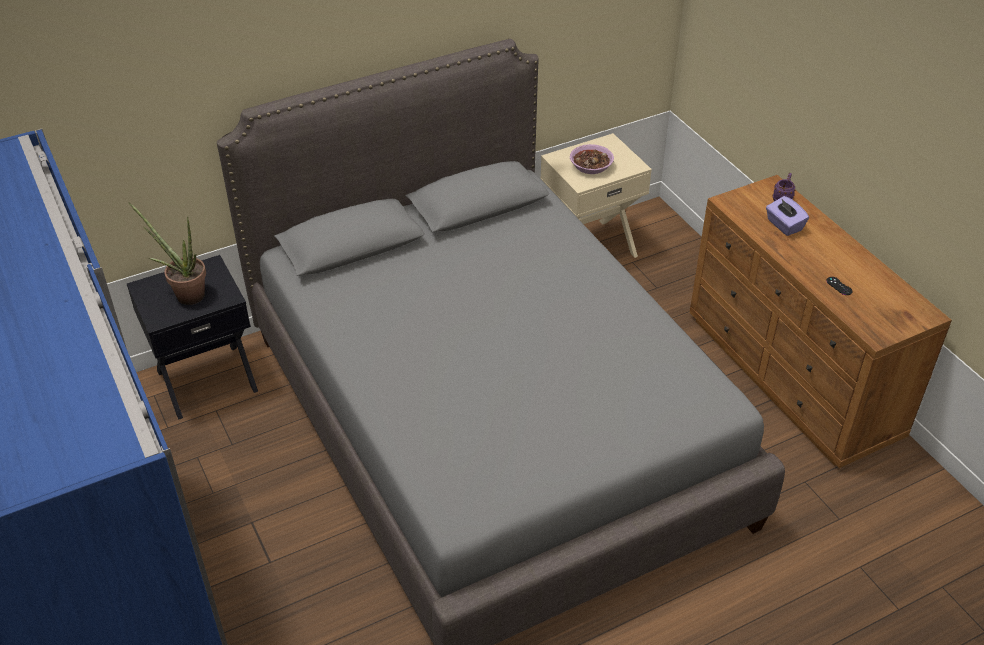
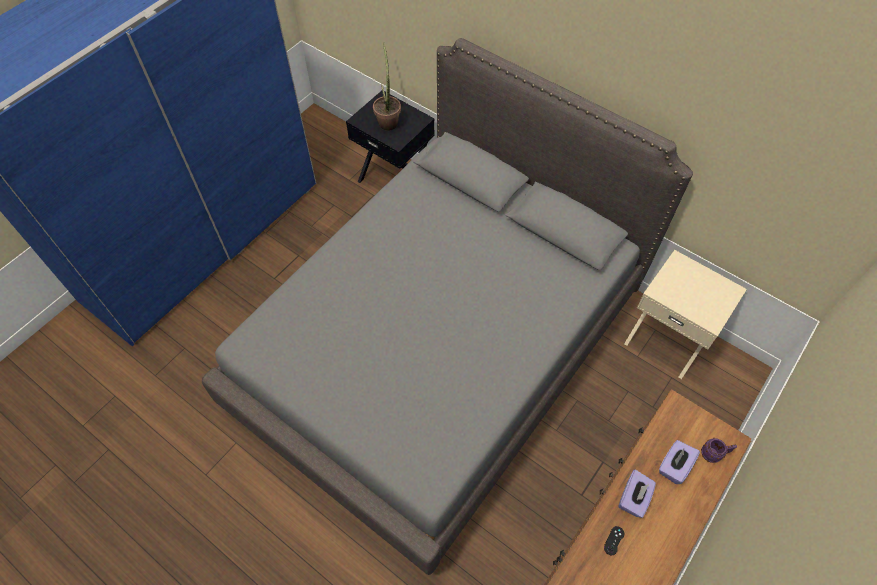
camera: 65 degrees right, 15 degrees up
(591, 166) = (687, 289): bowl -> none
(804, 260) = (633, 498): none -> purple tissue box

